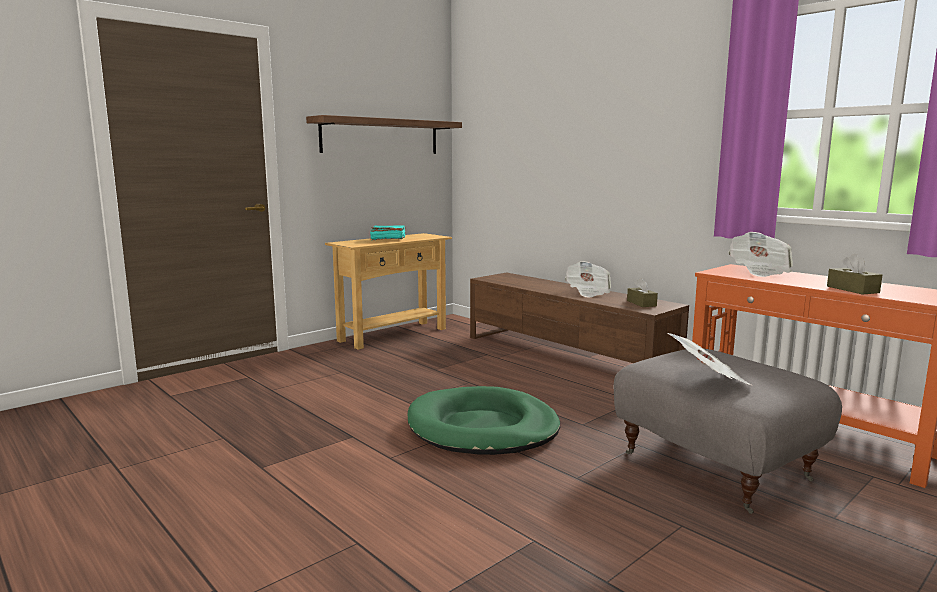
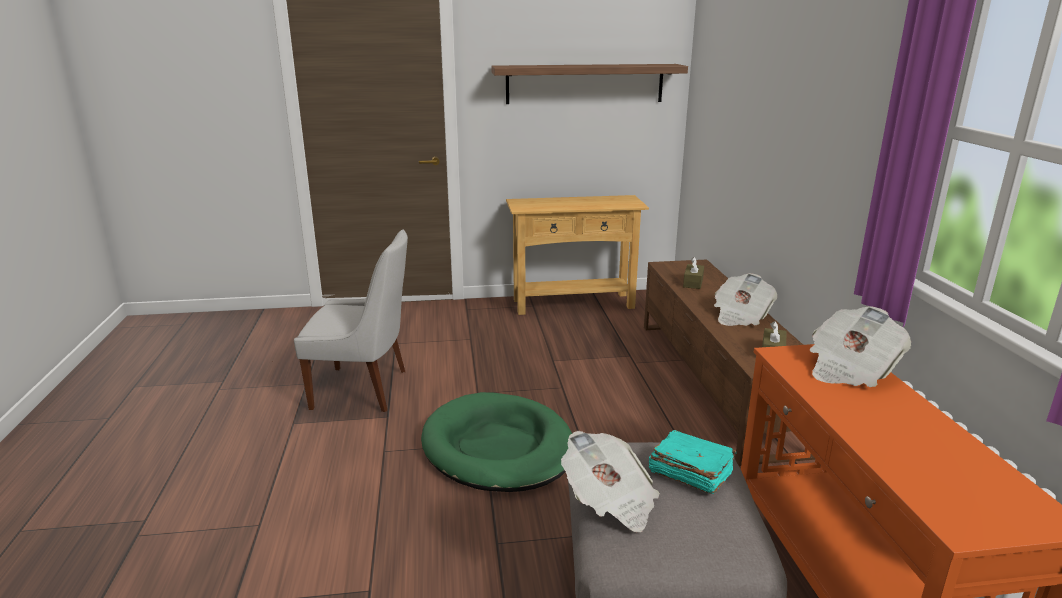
camera: 35 degrees right, 10 degrees up
(296, 426) = (364, 389): none -> white chair
(387, 239) = (572, 202): turquoise book -> turquoise book (689, 473)
(852, 289) = (890, 451): brown tissue box -> brown tissue box (693, 282)

